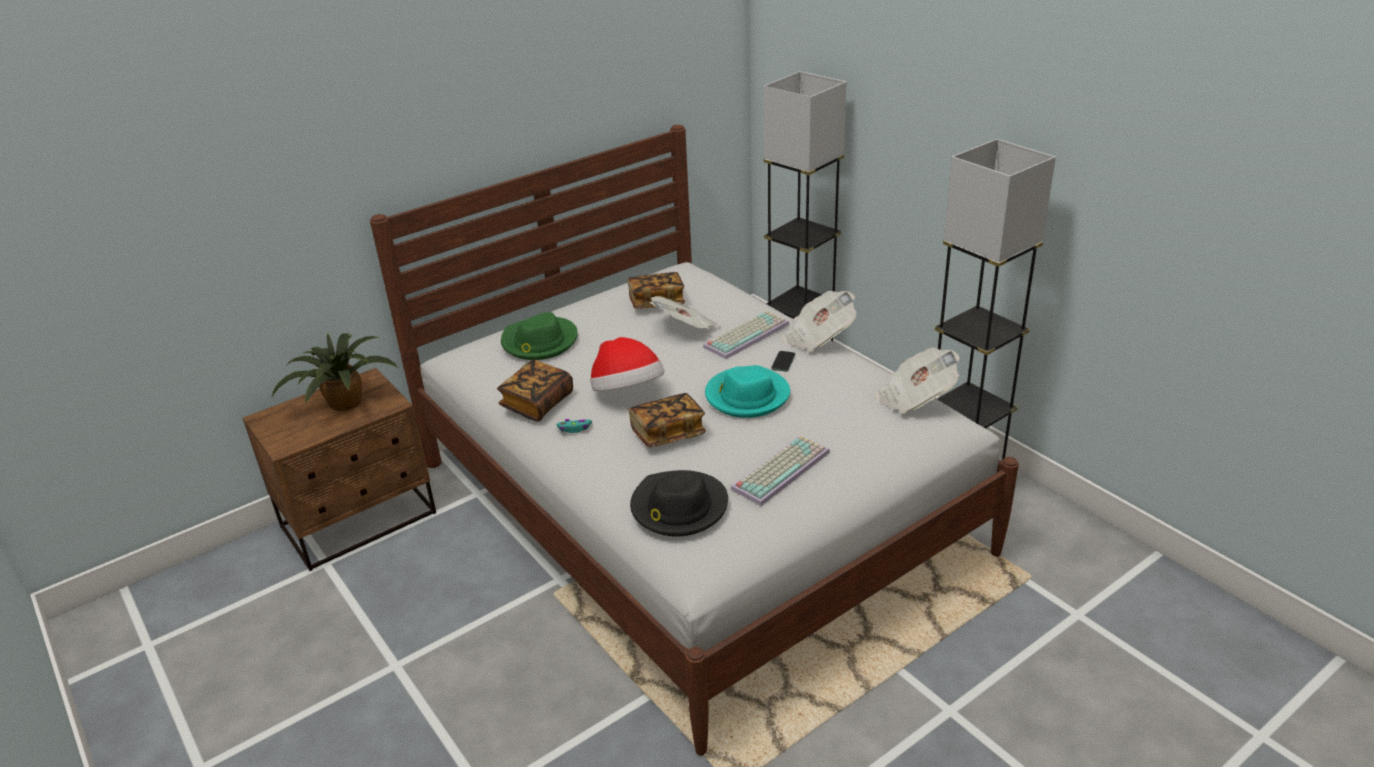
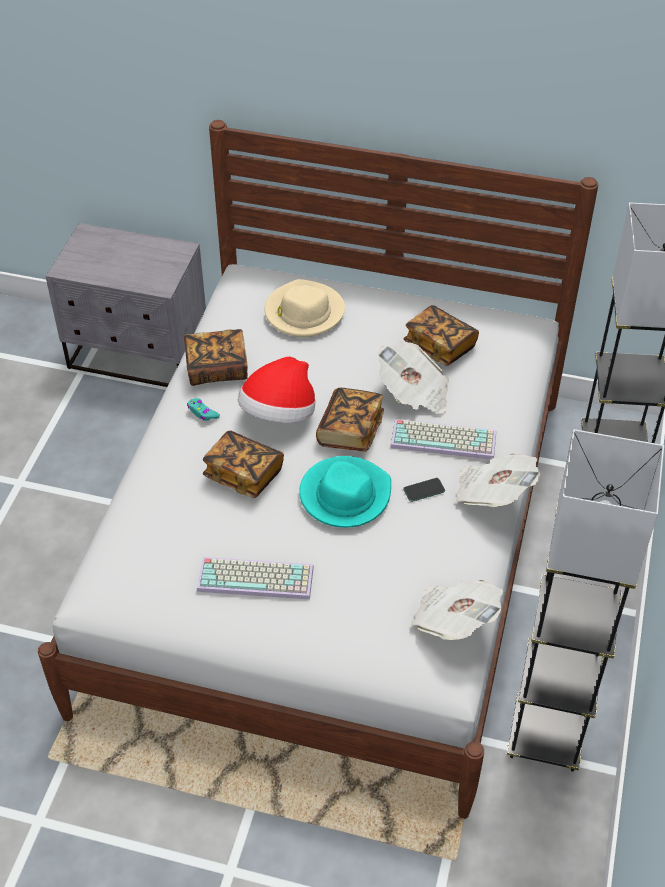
camera: 50 degrees right, 15 degrees up
(343, 404) = (138, 260): potted plant -> none
(360, 520) = (138, 355): brown nightstand -> grey nightstand
(539, 342) = (304, 312): green hat -> beige hat
(678, 507) = (153, 539): black hat -> none
(687, 369) = (350, 431): none -> book

